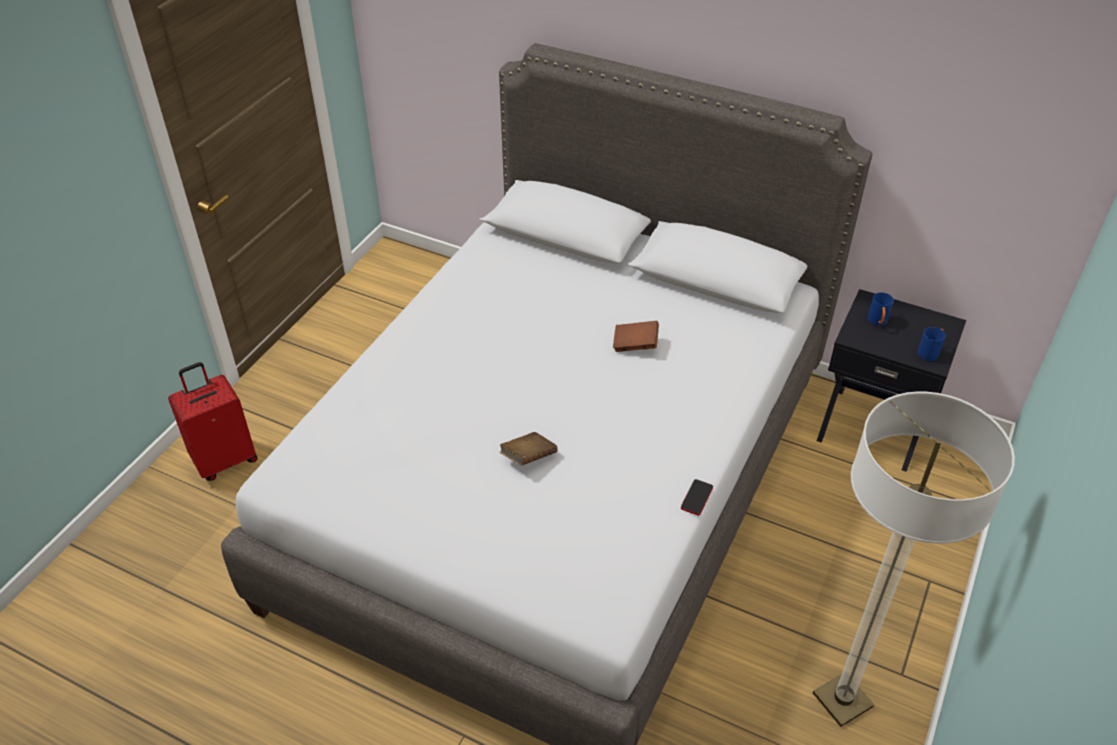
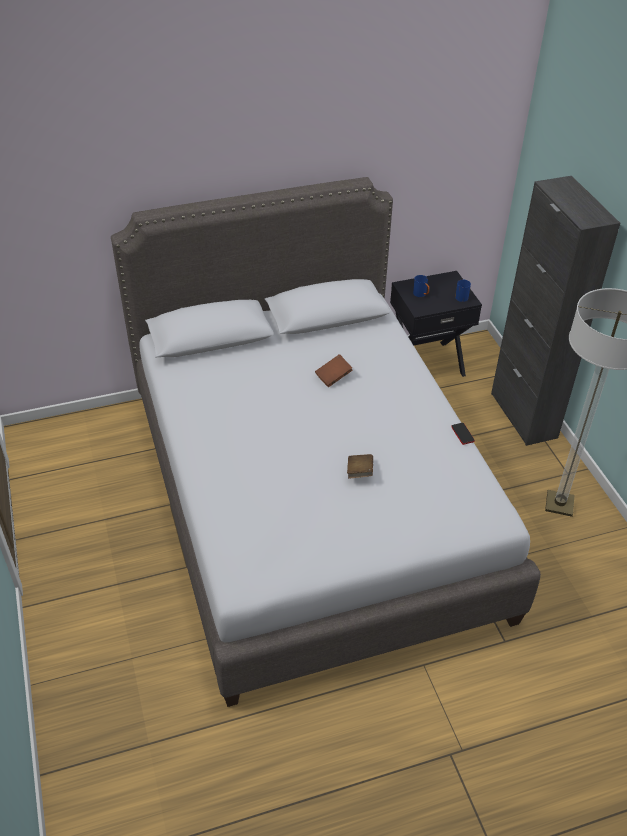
camera: 45 degrees left, 0 degrees up
(224, 459) = (82, 639): red suitcase -> none
(928, 566) = (523, 415): none -> black cabinet

